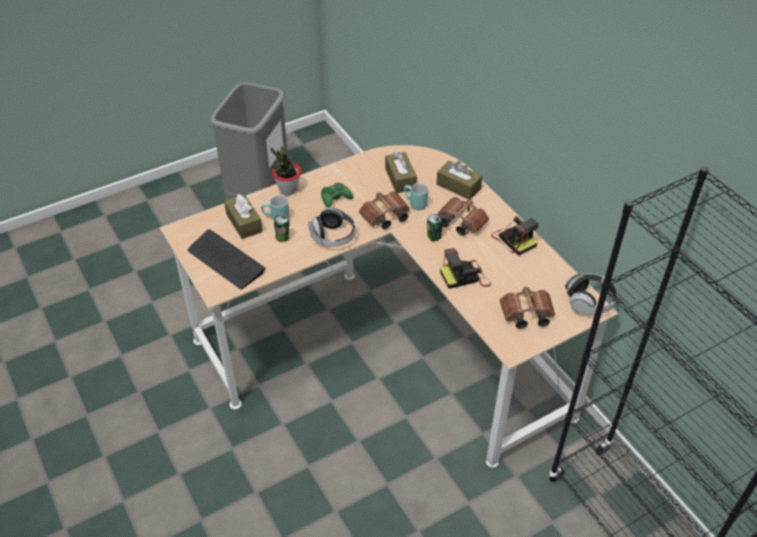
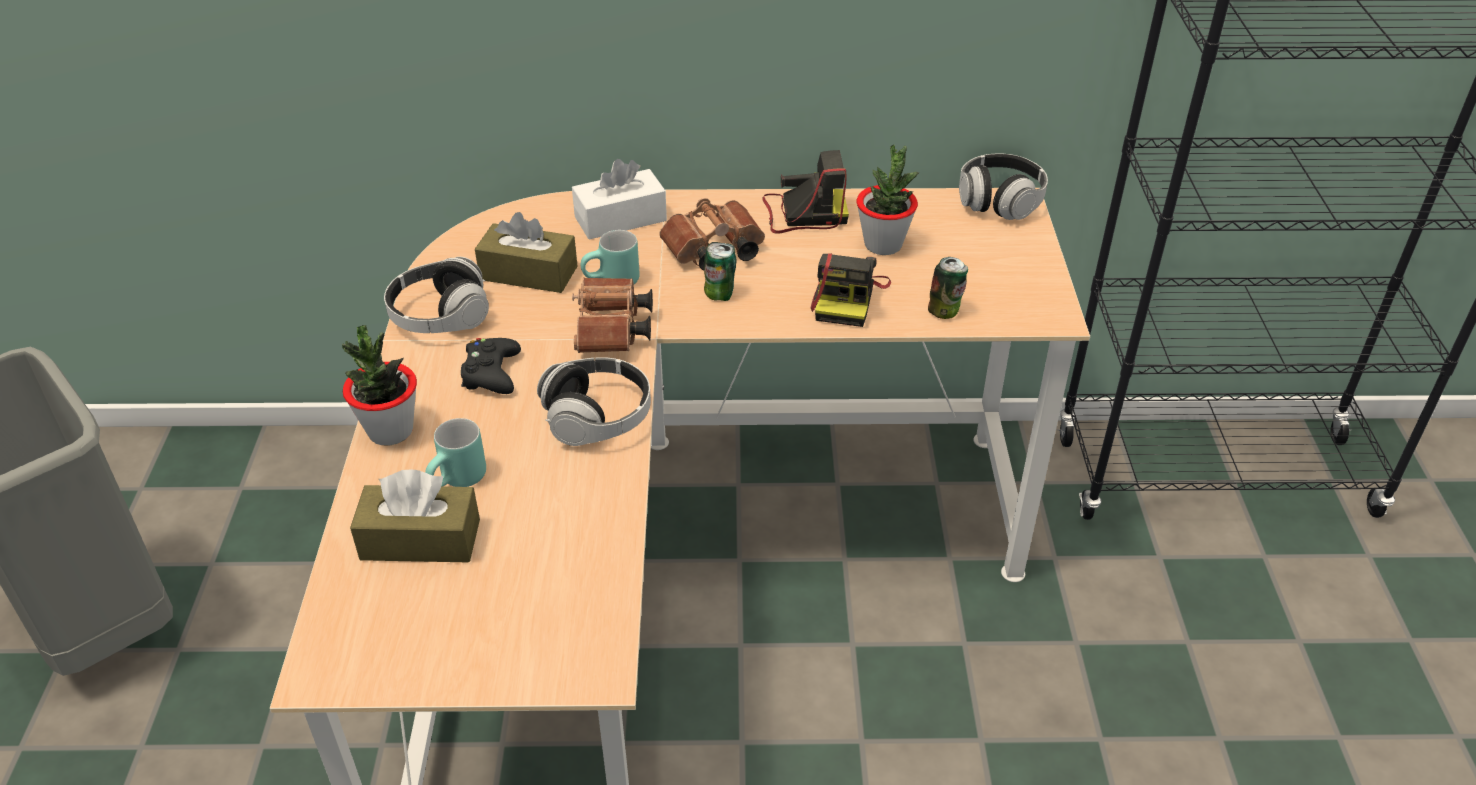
camera: 60 degrees left, 5 degrees down
(226, 260) = (511, 616): keyboard -> none
(283, 238) = (530, 493): can -> can (945, 311)
(335, 198) = (491, 374): green game controller -> black game controller
(355, 170) = (440, 317): none -> headphones
(458, 186) = (620, 219): brown tissue box -> white tissue box
(515, 273) = (883, 245): none -> potted plant
(525, 315) = (984, 272): brown binoculars -> none

